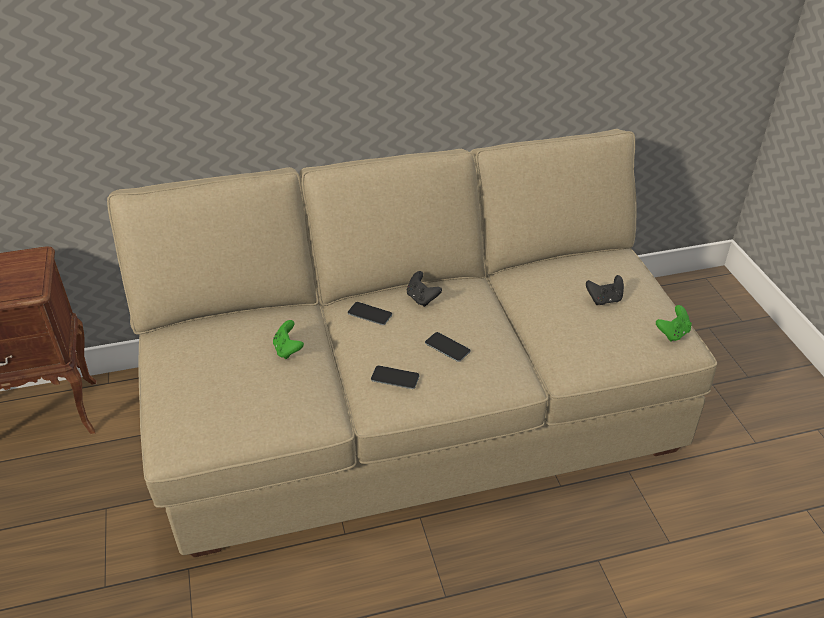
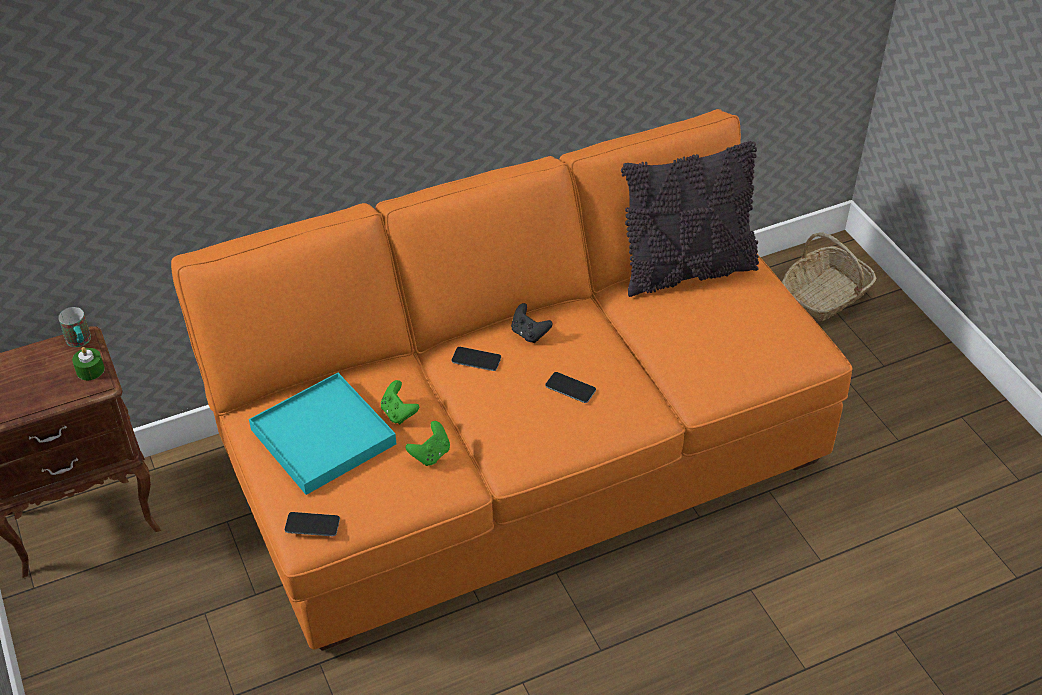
camera: 10 degrees left, 5 degrees up
(29, 279) = (90, 370): none -> green candle
(31, 256) = (80, 342): none -> mug
(215, 361) = (323, 436): none -> turquoise tray
(395, 377) = (523, 430): phone -> phone (312, 524)
(412, 411) = (520, 455): beige sofa -> orange sofa
(573, 264) = (686, 270): none -> black pillow
(604, 300) = (727, 311): black game controller -> none
(672, 333) = (803, 341): green game controller -> green game controller (430, 454)
(701, 314) = (825, 295): none -> basket

